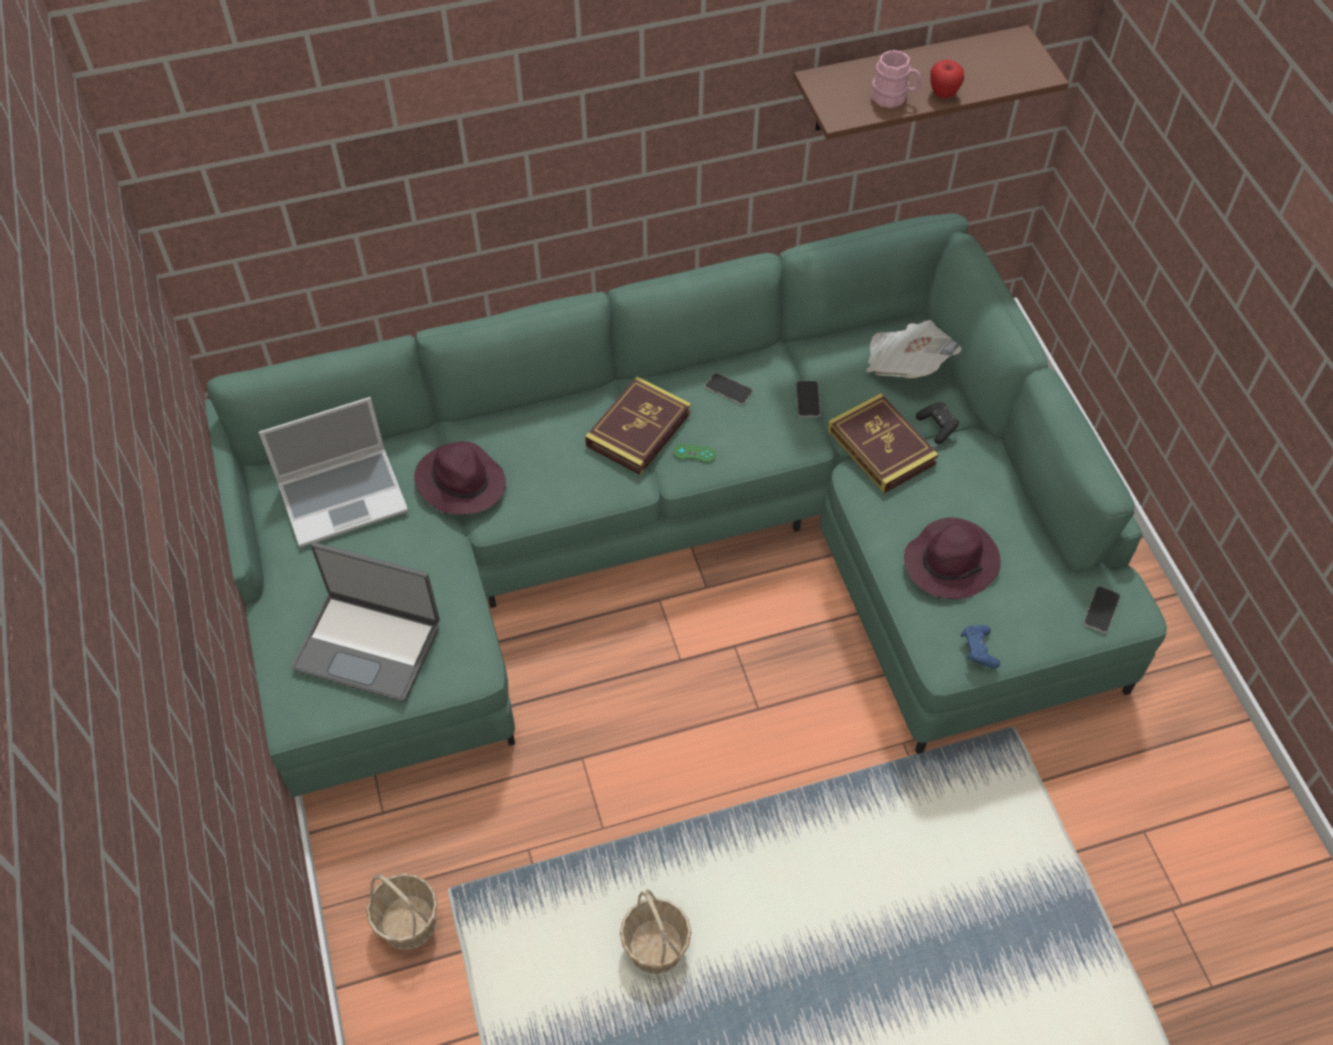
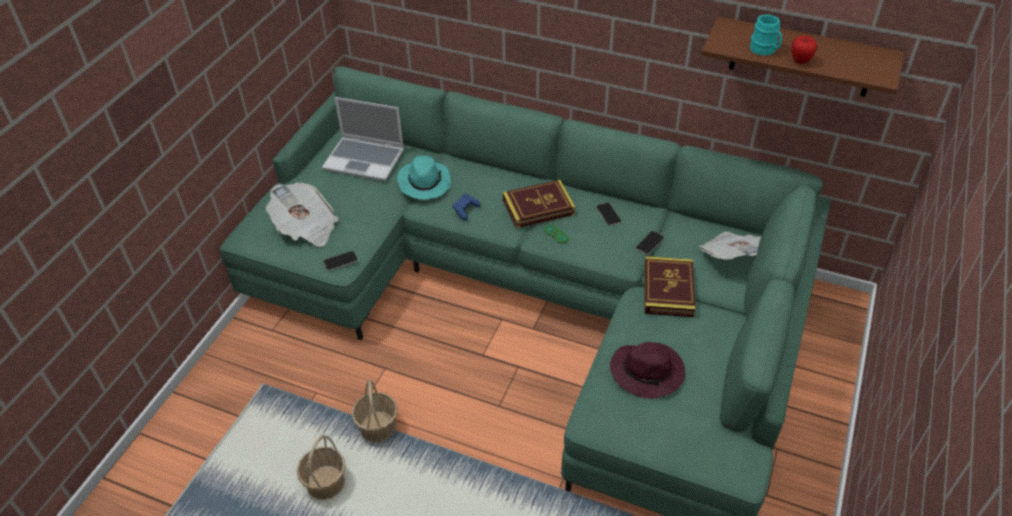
camera: 40 degrees right, 10 degrees down
(369, 645) = (306, 227): laptop -> newspaper
(408, 921) = (231, 385): basket -> basket (378, 427)
(460, 482) = (424, 182): purple hat -> turquoise hat
(894, 98) = (765, 50): pink mug -> turquoise mug
(937, 427) = (715, 299): black game controller -> none
(978, 650) = (614, 428): blue game controller -> blue game controller (465, 210)
(1101, 610) = (720, 458): phone -> phone (340, 261)

